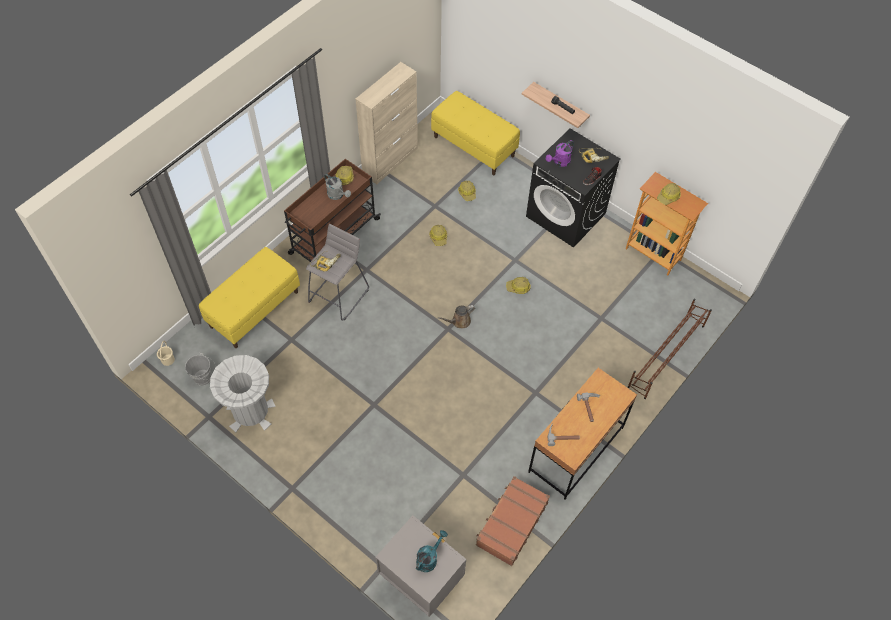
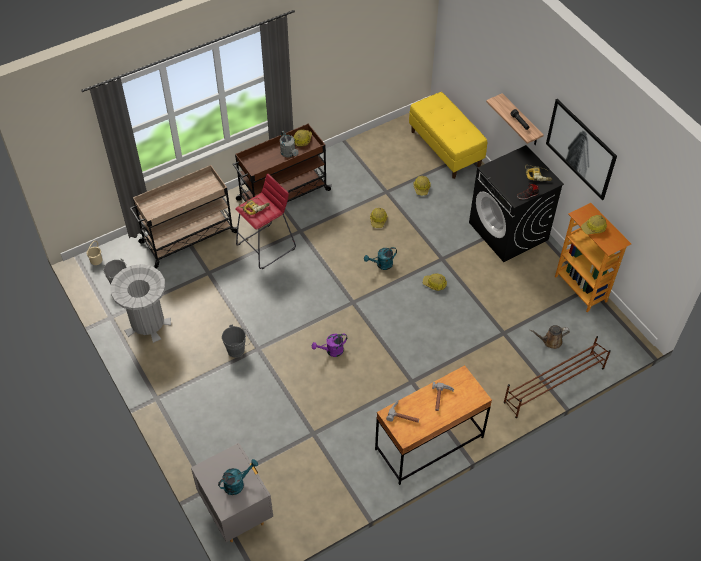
camera: 20 degrees right, 5 degrees down
(254, 308) = (187, 238): yellow bench -> beige cart
(339, 295) = (266, 246): grey stool -> red stool
(354, 411) = (238, 350): none -> grey bucket
(390, 161) = (362, 142): beige cabinet -> none
(459, 321) = (366, 299): brown watering can -> brown watering can (550, 341)
(460, 282) = (381, 265): none -> turquoise watering can
(511, 523) = (339, 490): brown suitcase -> none
(559, 162) = (502, 172): purple watering can -> purple watering can (331, 351)
(637, 122) = (580, 149): none -> picture

